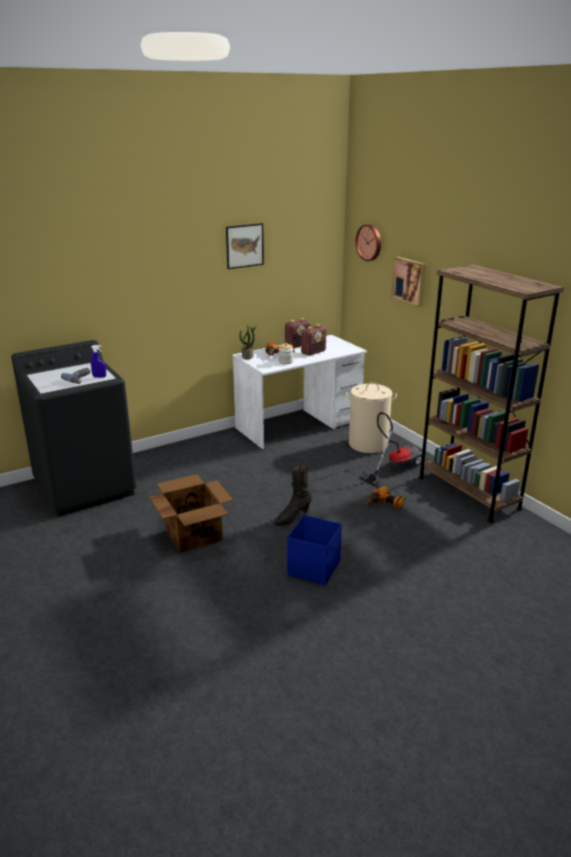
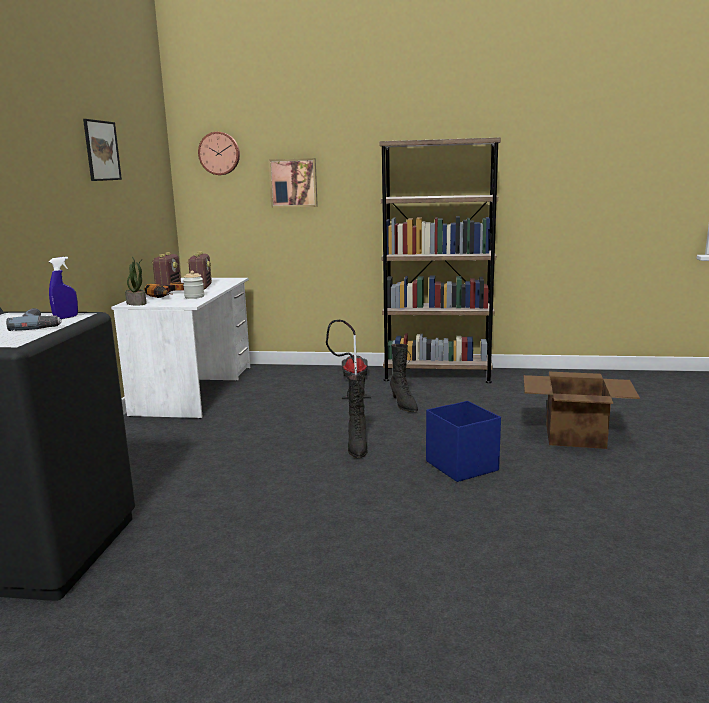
camera: 50 degrees left, 10 degrees down
(194, 534) = (298, 507): cardboard box -> cardboard box (574, 435)
(368, 444) = (293, 378): beige laundry basket -> none
(385, 504) = (403, 405): power drill -> black boot

